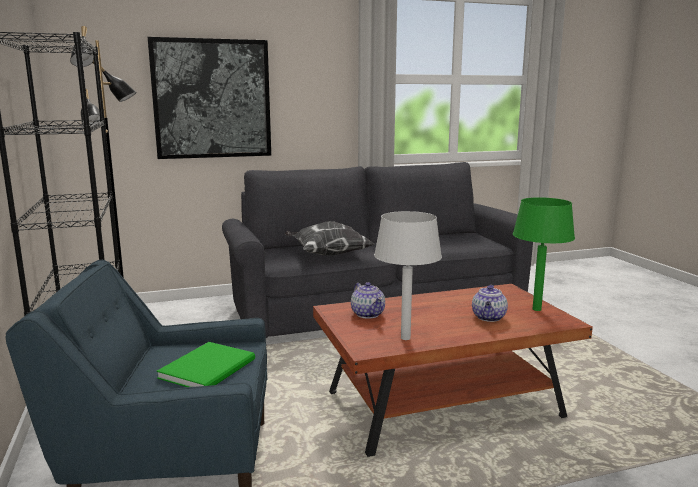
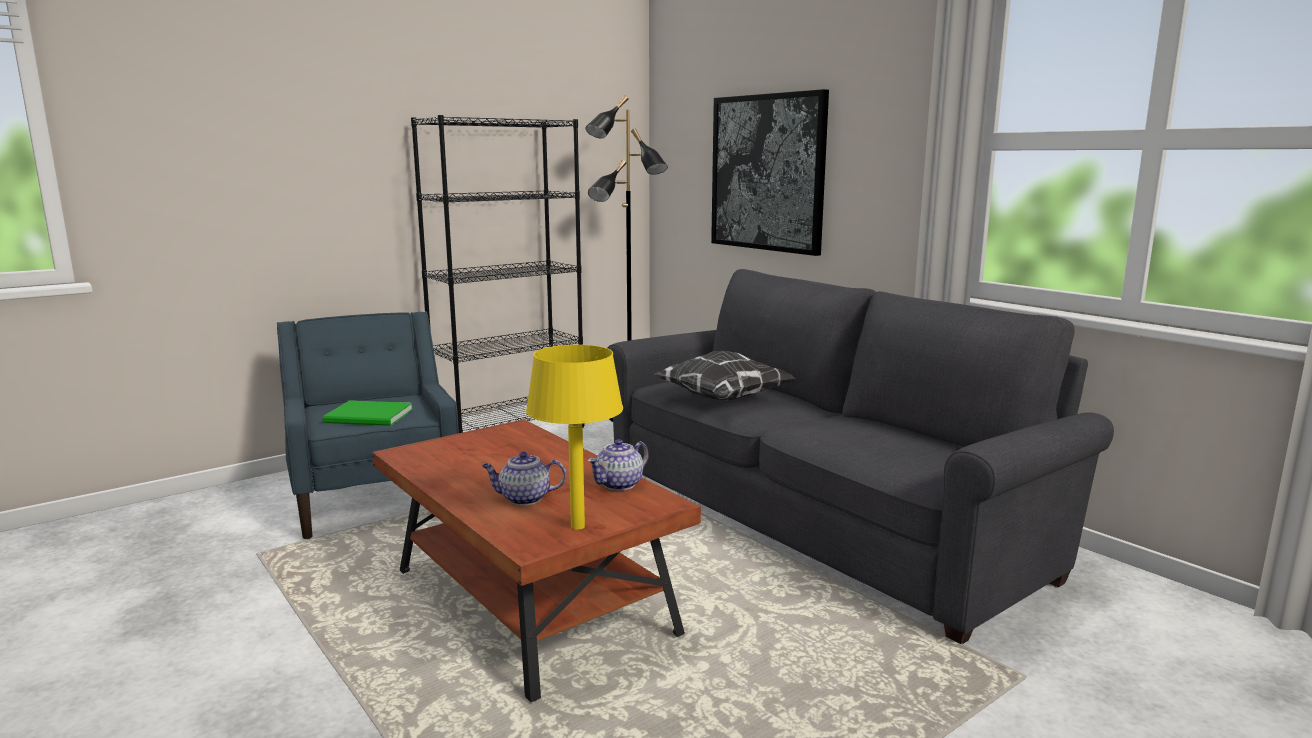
camera: 70 degrees right, 0 degrees up
(368, 314) = (507, 442): teapot -> teapot (620, 484)
(404, 338) = (438, 464): grey table lamp -> none
(536, 309) = (578, 526): green table lamp -> yellow table lamp

